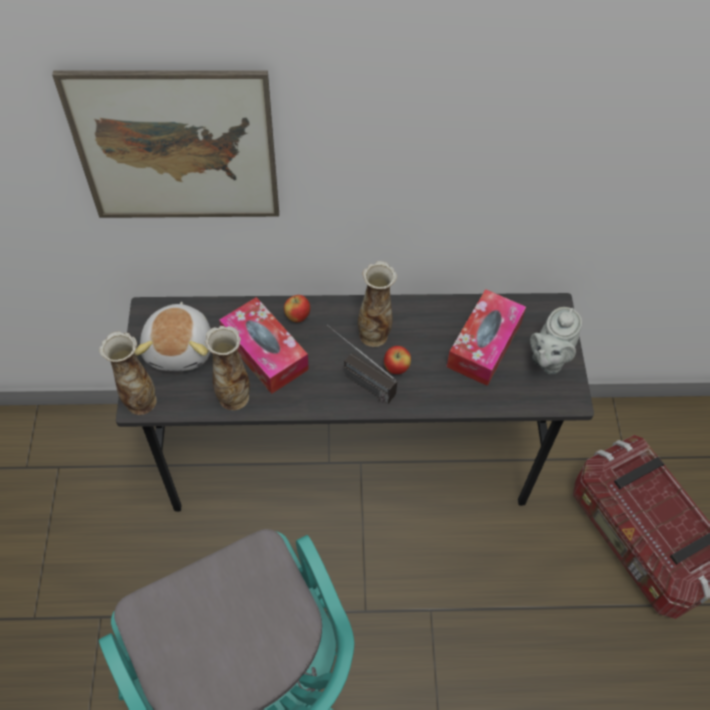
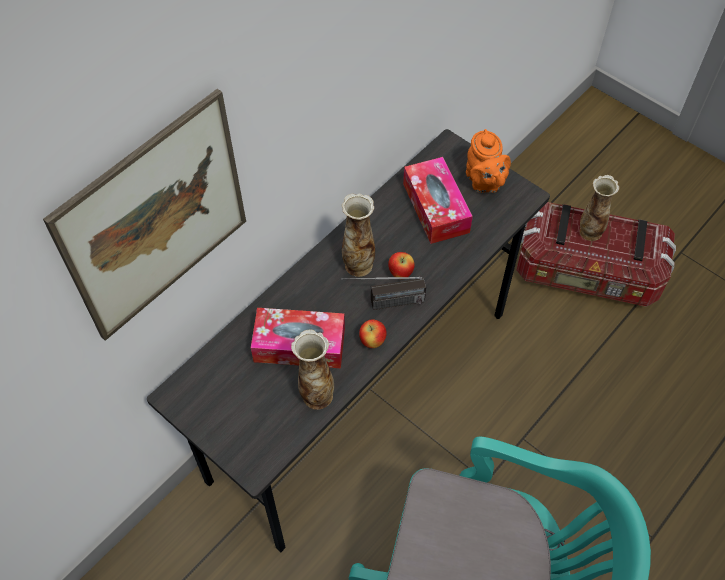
camera: 45 degrees left, 0 degrees up
(140, 401) = (253, 464): vase -> vase (590, 232)
(180, 348) = (234, 399): plush toy -> none
(297, 317) = (291, 299): apple -> apple (372, 341)
(548, 359) = (484, 182): grey teapot -> orange teapot

